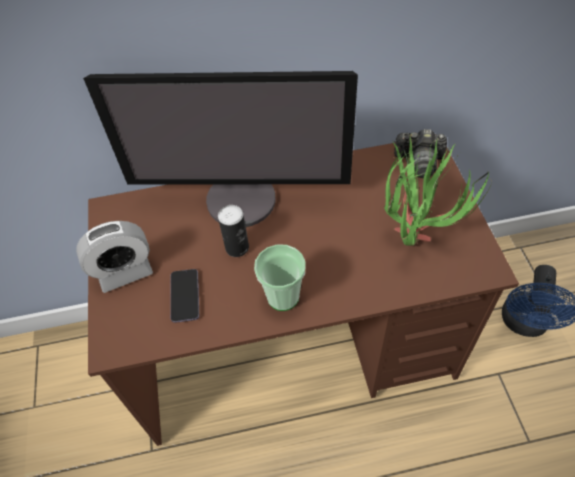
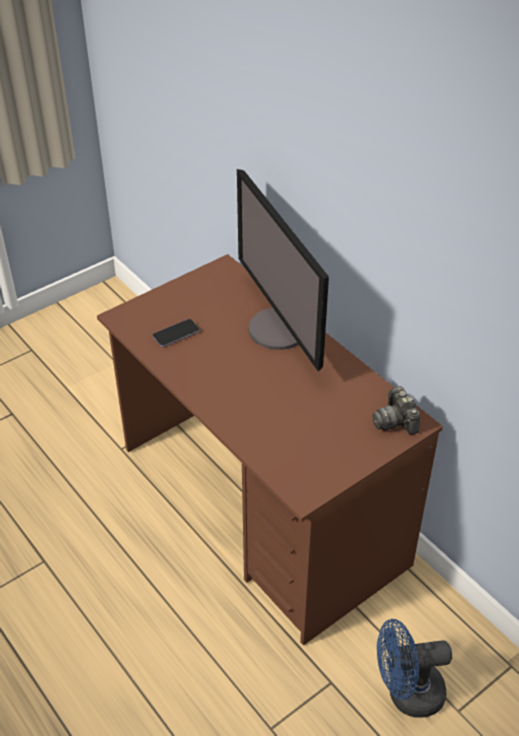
camera: 60 degrees right, 10 degrees down
(124, 272) = (177, 298): alarm clock -> none
(237, 247) = (232, 344): can -> none
(283, 297) = (204, 383): cup -> none
(415, 232) = (313, 439): potted plant -> none

